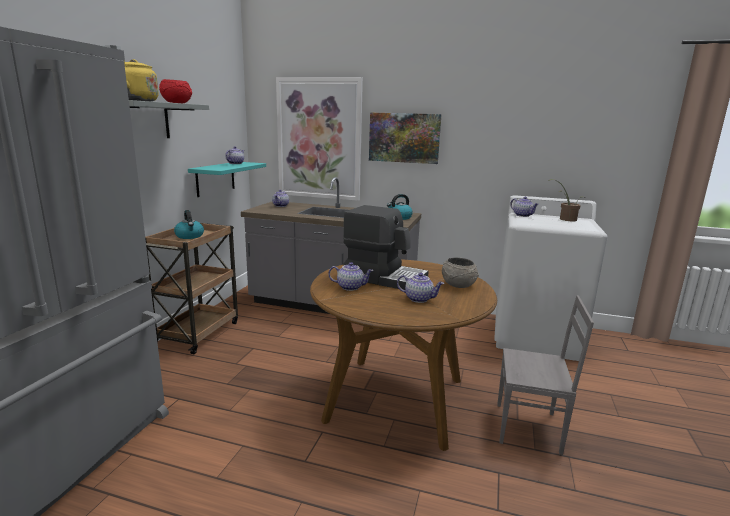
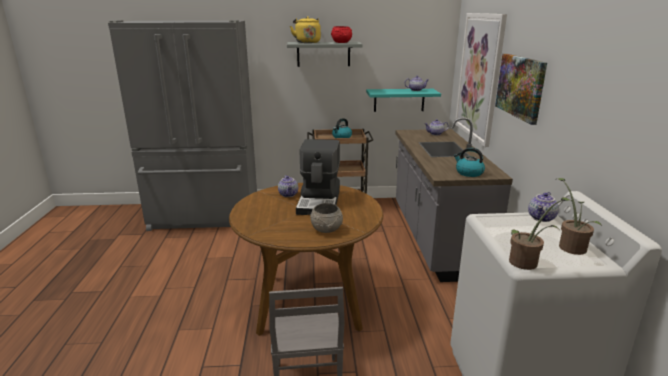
camera: 70 degrees right, 5 degrees up
(419, 299) = (282, 218): teapot -> none
(590, 228) = (527, 262): none -> potted plant

